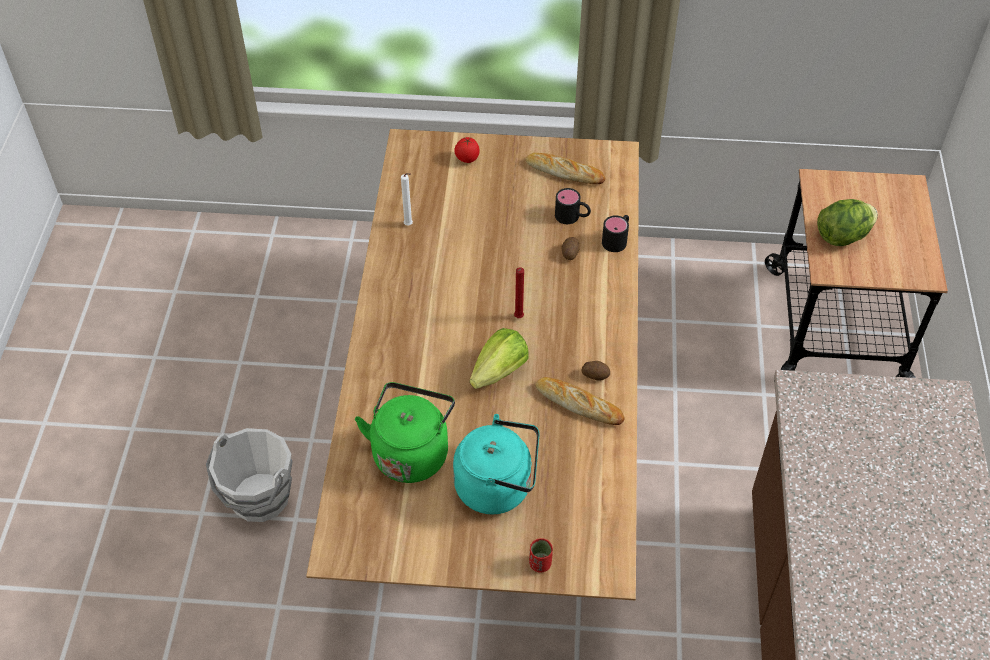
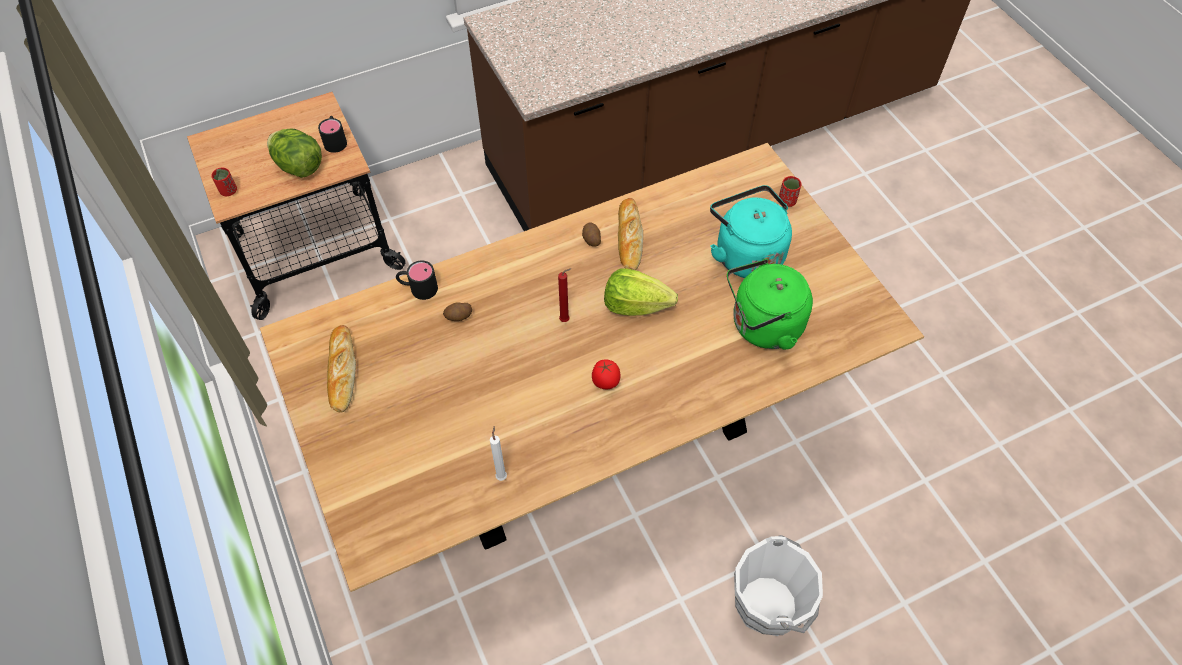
camera: 120 degrees left, 5 degrees up
(467, 159) = (366, 474): tomato -> tomato (605, 382)
(572, 217) = (406, 336): black mug -> black mug (335, 140)
(833, 184) = (228, 191): none -> red cup

